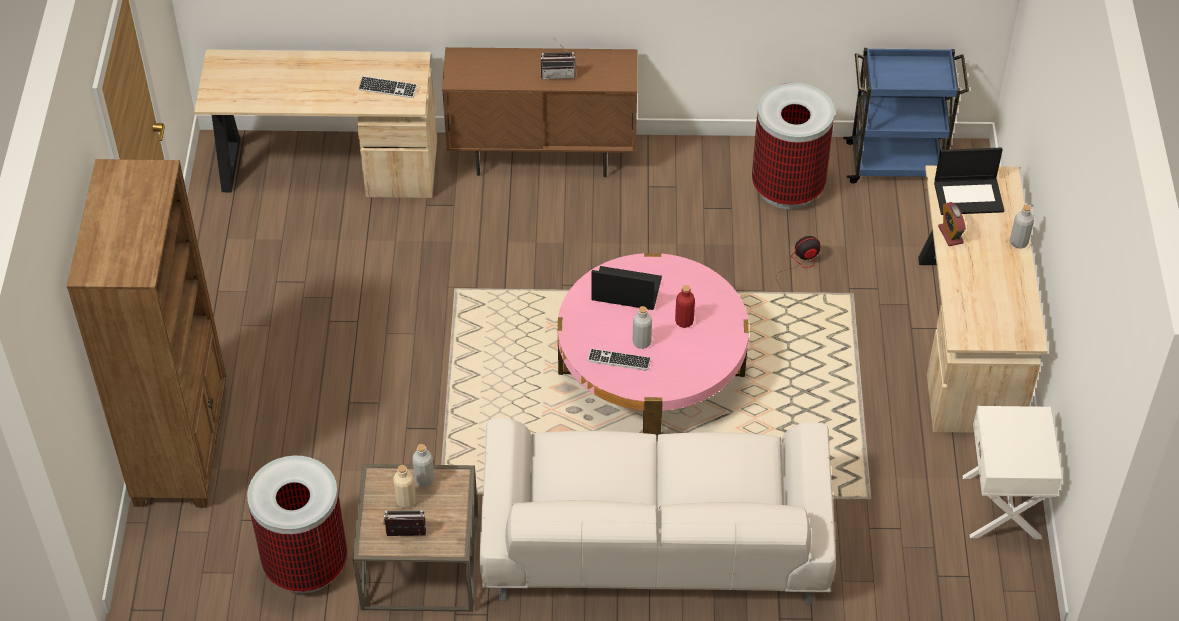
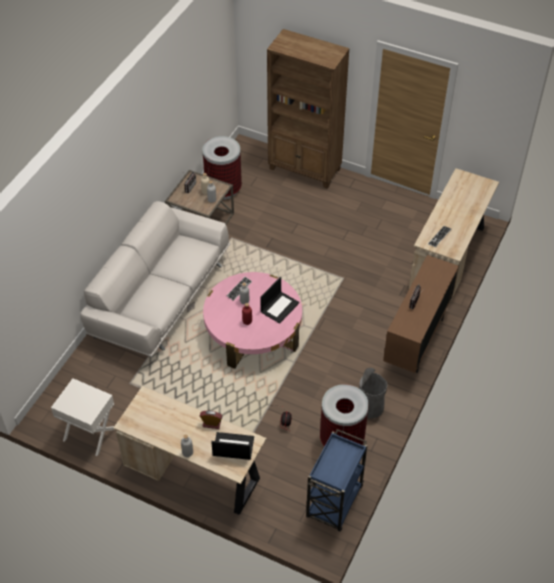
camera: 115 degrees right, 0 degrees up
(706, 174) = (370, 407): none -> grey trash can
(969, 196) = (232, 447): laptop -> laptop turned 75 degrees clockwise

